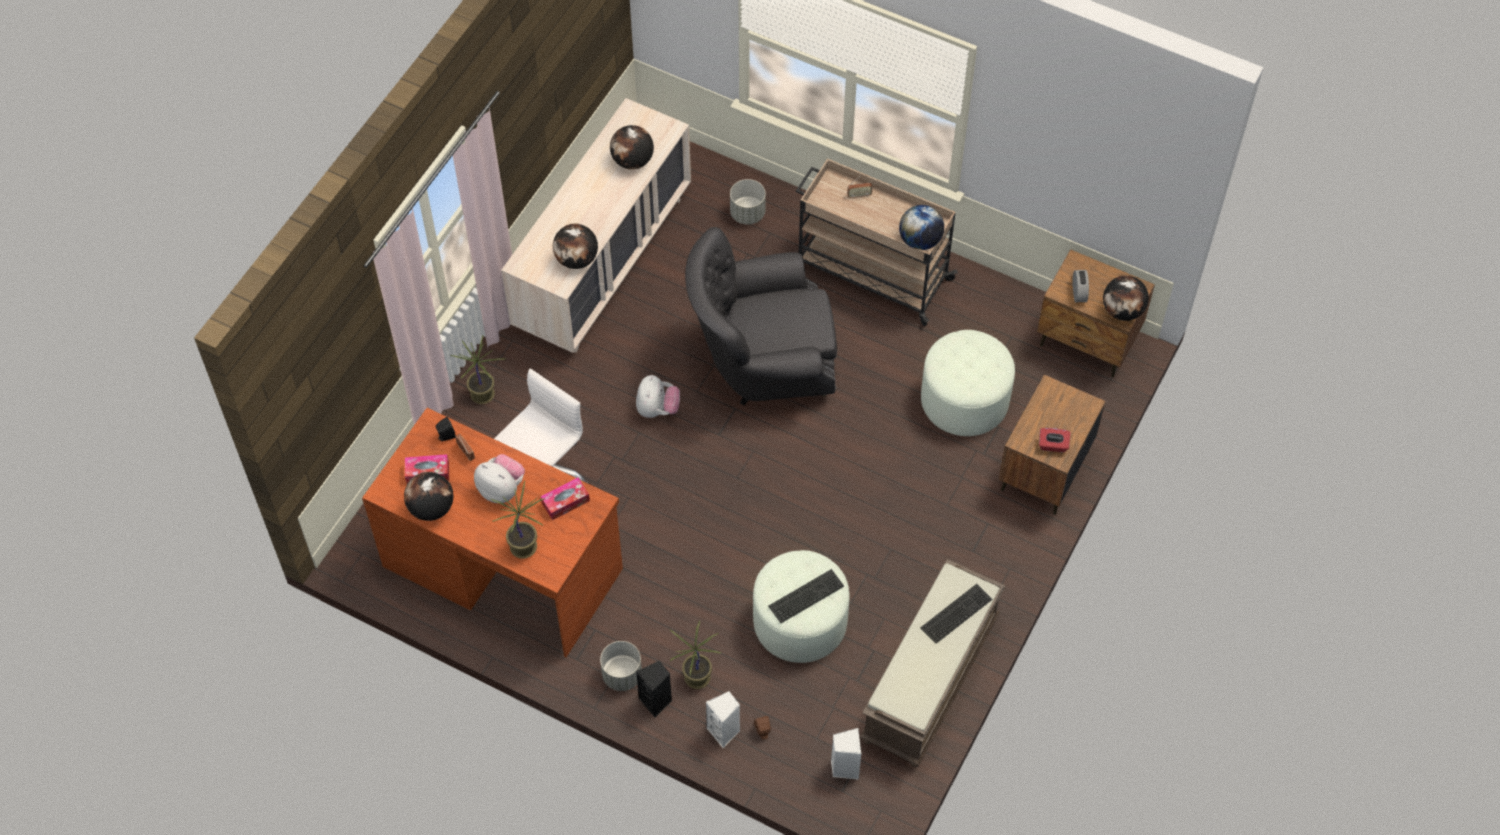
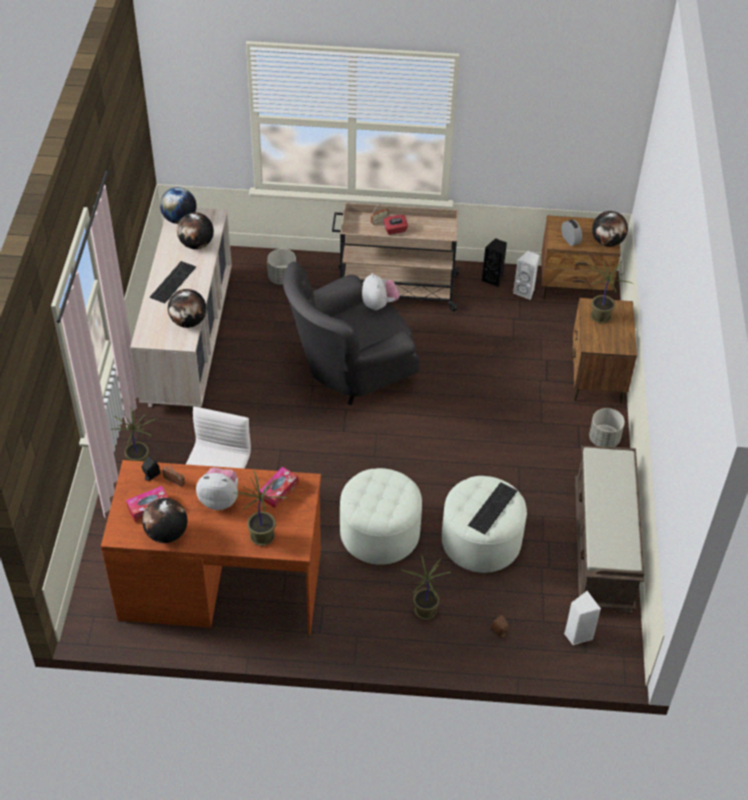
camera: 25 degrees left, 10 degrees down
(622, 675) = (364, 631): grey planter -> grey planter (604, 439)
(656, 701) = (402, 641): black speaker -> black speaker (493, 279)
(657, 409) = (286, 429): plush toy -> plush toy (379, 304)
(724, 732) = (469, 643): white speaker -> white speaker (525, 291)
(920, 240) = (441, 237): globe -> globe (179, 219)
(956, 612) = (613, 478): keyboard -> keyboard (172, 281)
(964, 400) = (512, 350): white ottoman -> white ottoman (379, 533)
(1053, 445) = (615, 341): red tissue box -> red tissue box (395, 230)
(1054, 409) = (601, 317): none -> potted plant

